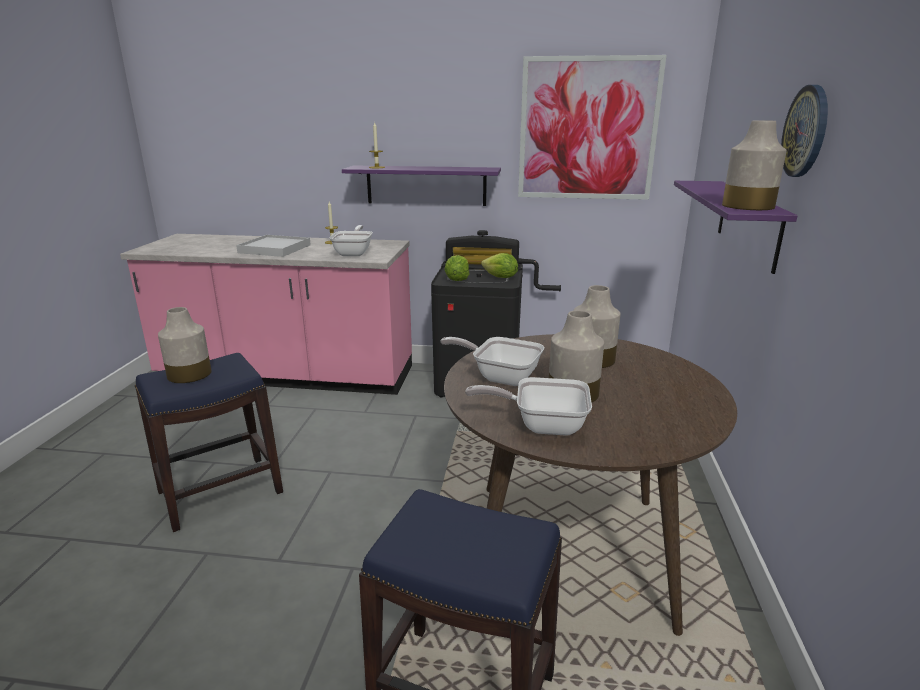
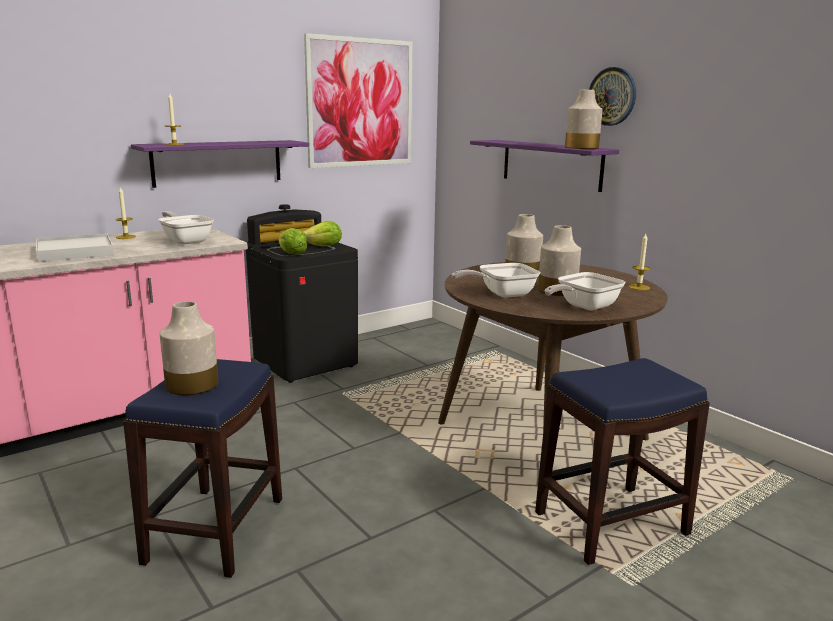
camera: 45 degrees left, 5 degrees down
(691, 425) = (639, 287): none -> candle

